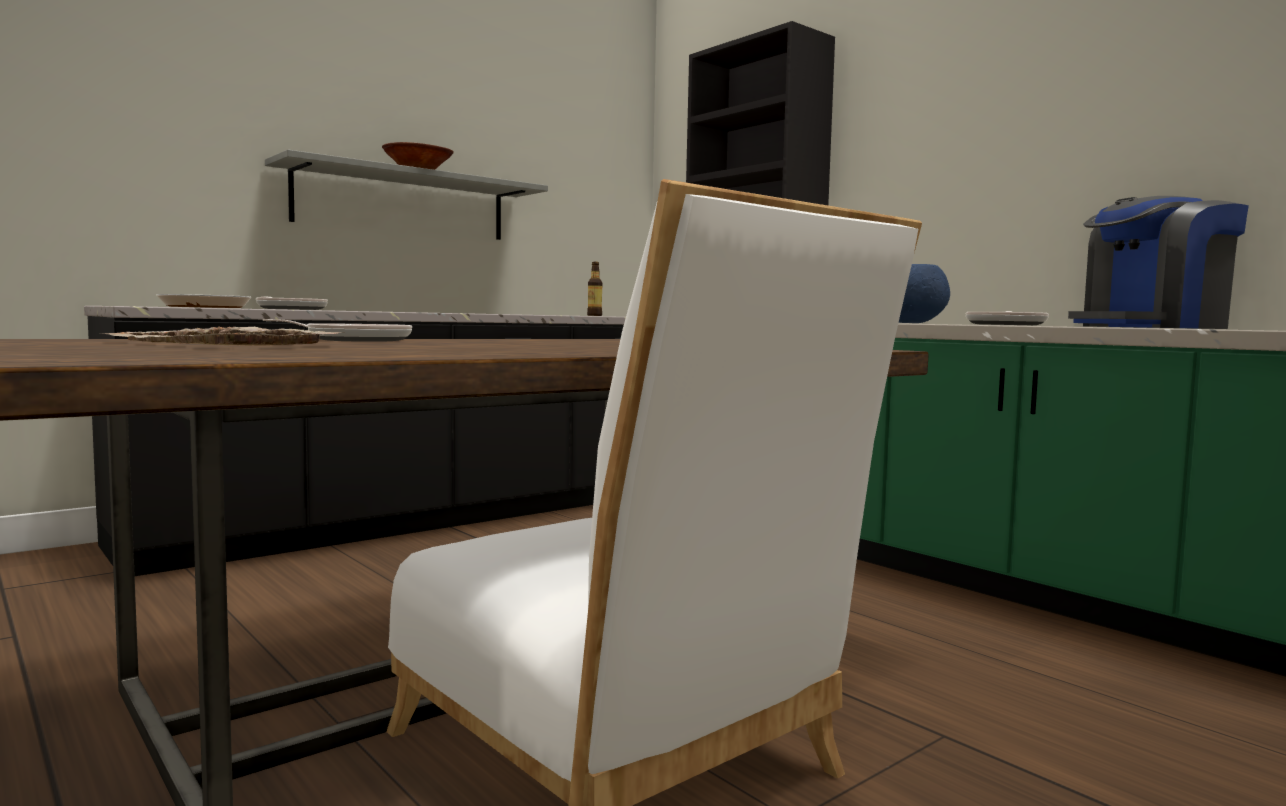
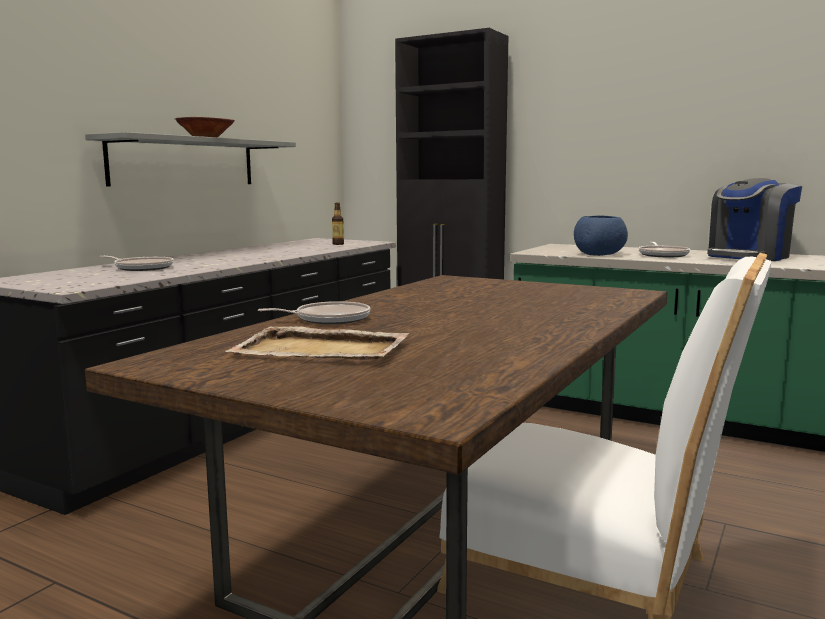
camera: 20 degrees left, 5 degrees up
(204, 307) = (99, 279): frying pan -> none

